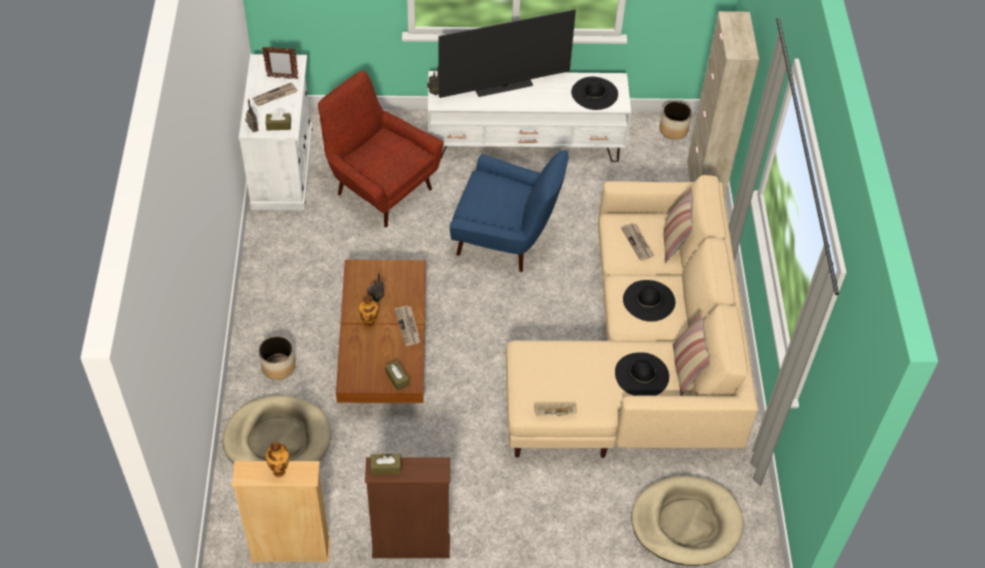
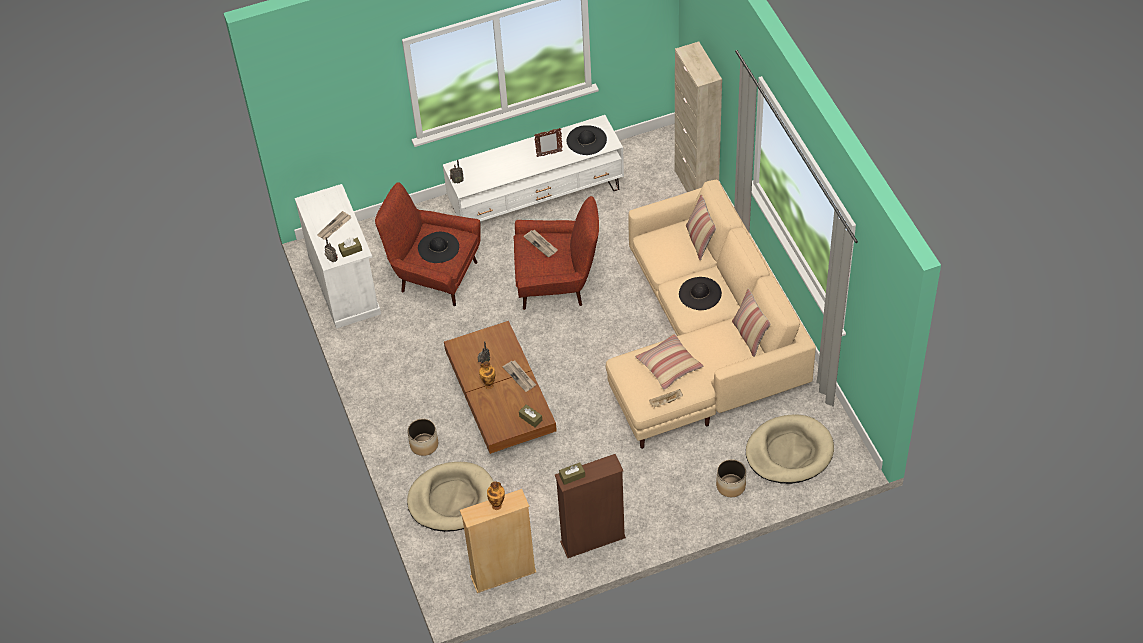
camera: 15 degrees left, 0 degrees up
(282, 77) = (332, 209): picture frame -> picture frame (549, 154)
(504, 88) = (511, 159): television -> none
(505, 239) = (557, 283): blue armchair -> red armchair
(576, 372) = (669, 366): none -> pillow
(638, 243) = (672, 251): newspaper -> newspaper (541, 244)
(641, 375) = (718, 351): black hat -> black hat (438, 247)
(674, 130) = (653, 148): planter -> planter (731, 485)

